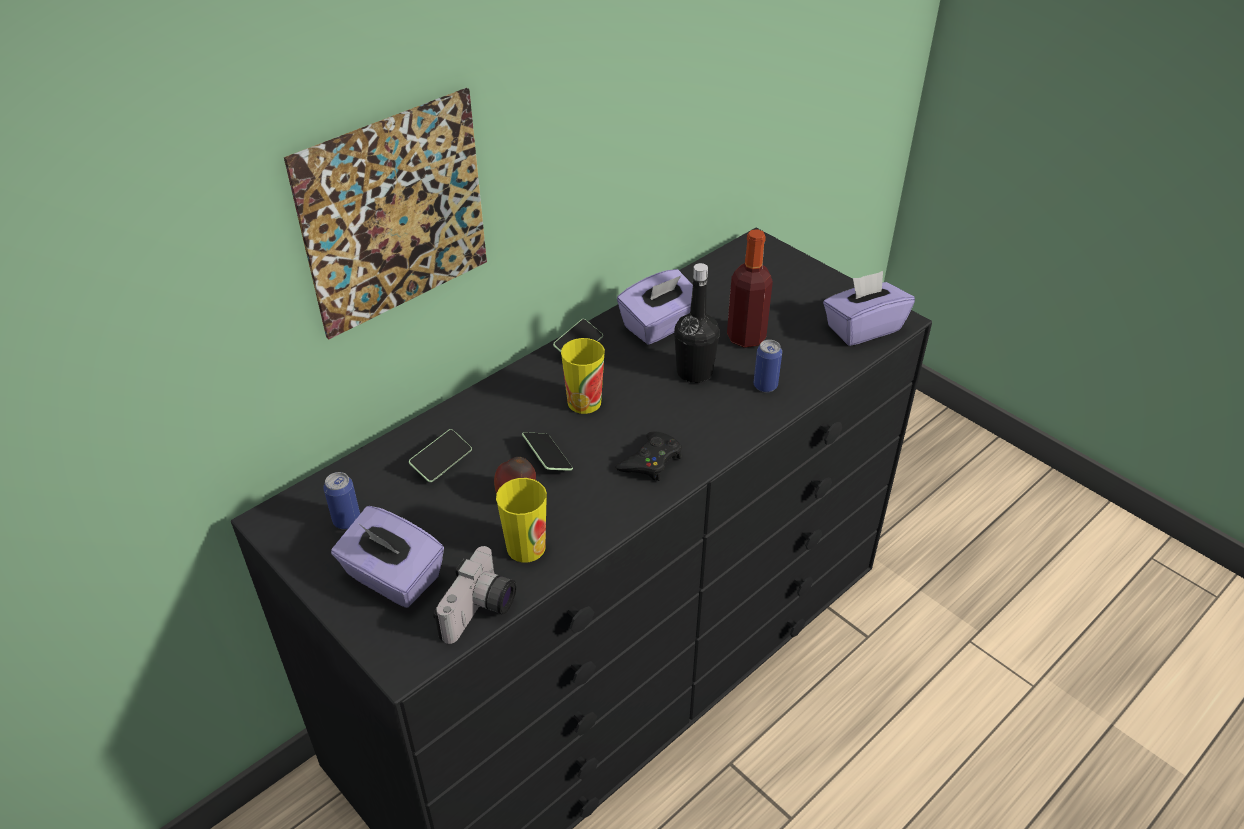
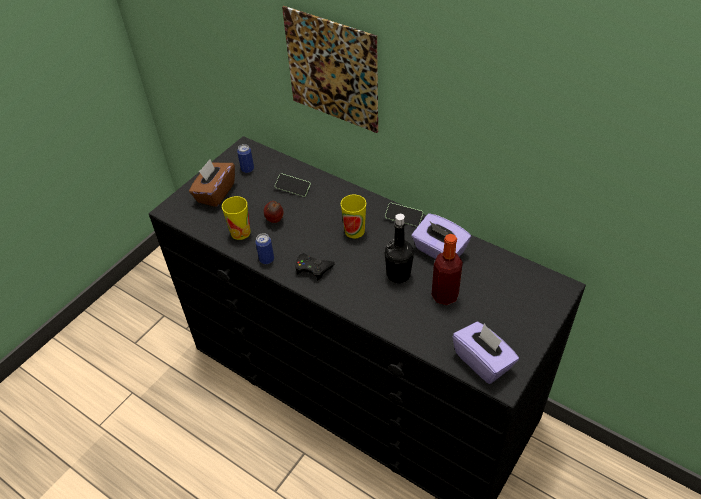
camera: 80 degrees right, 5 degrees up
(392, 578) = (215, 193): purple tissue box -> brown tissue box
(481, 612) = (198, 227): camera -> none
(547, 458) = (305, 226): phone -> none
(765, 385) = (397, 312): can -> can (266, 259)

